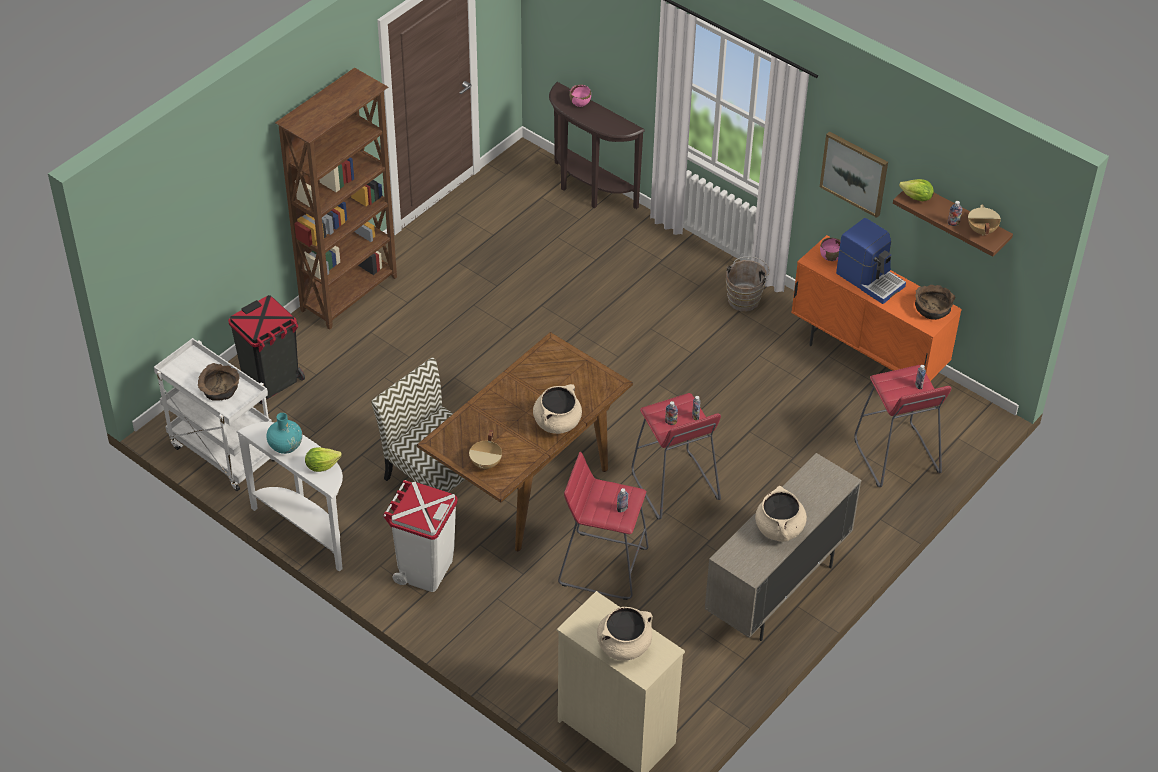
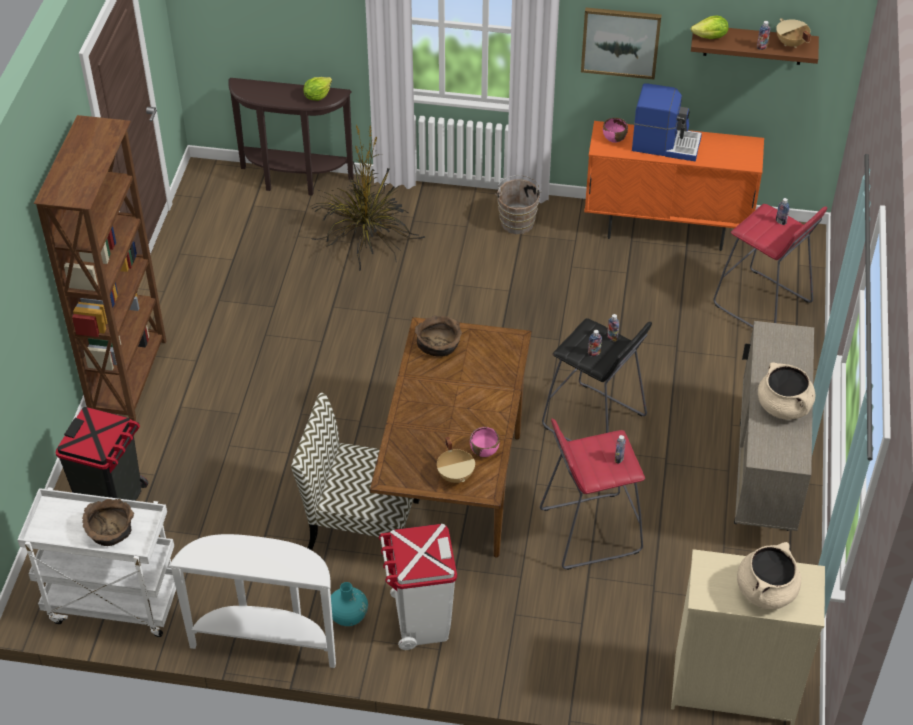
camera: 30 degrees left, 0 degrees up
(285, 446) = (237, 556): turquoise vase -> turquoise vase (348, 616)
(322, 465) = (293, 558): lettuce -> lettuce (317, 96)
(557, 422) = (492, 402): beige cooking pot -> none
(580, 102) = (269, 88): pink bowl -> pink bowl (484, 450)
(610, 259) = (365, 236): none -> potted plant
(674, 486) = (594, 422): red stool -> black stool
(932, 310) = (741, 148): brown bowl -> brown bowl (439, 345)

